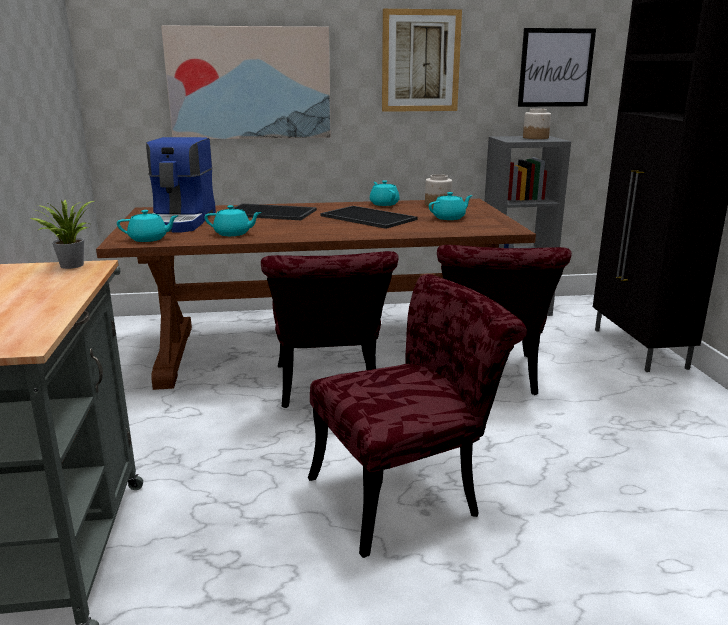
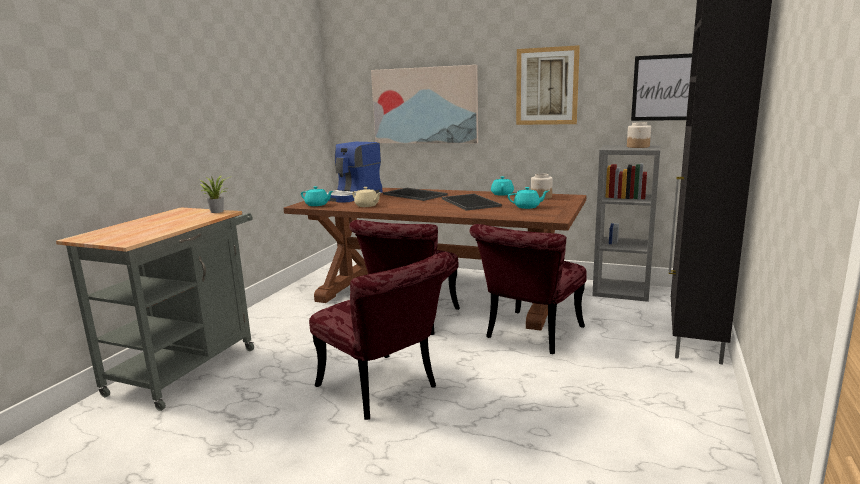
camera: 30 degrees right, 5 degrees down
(233, 234) = (367, 205): turquoise teapot -> beige teapot
(408, 492) = (384, 391): red chair -> red chair turned 45 degrees clockwise

